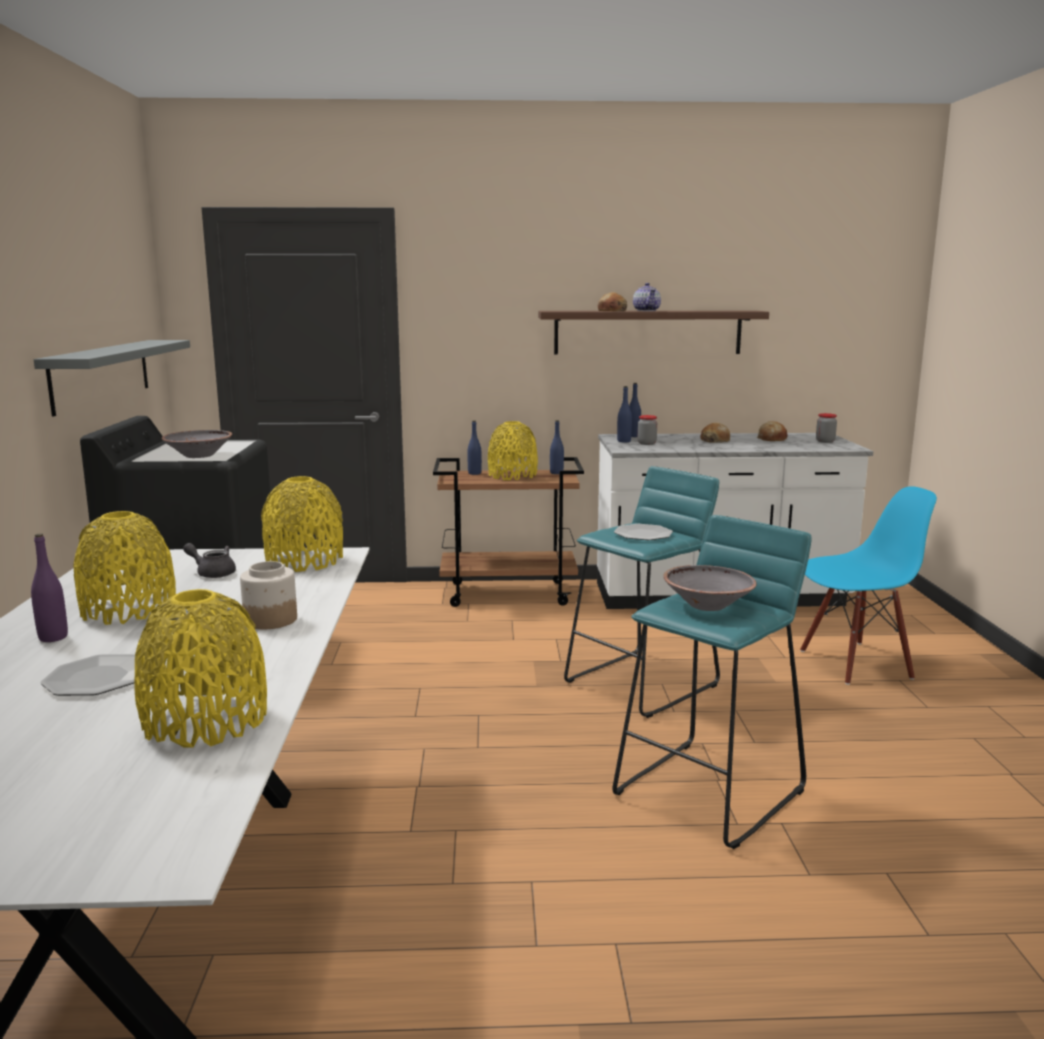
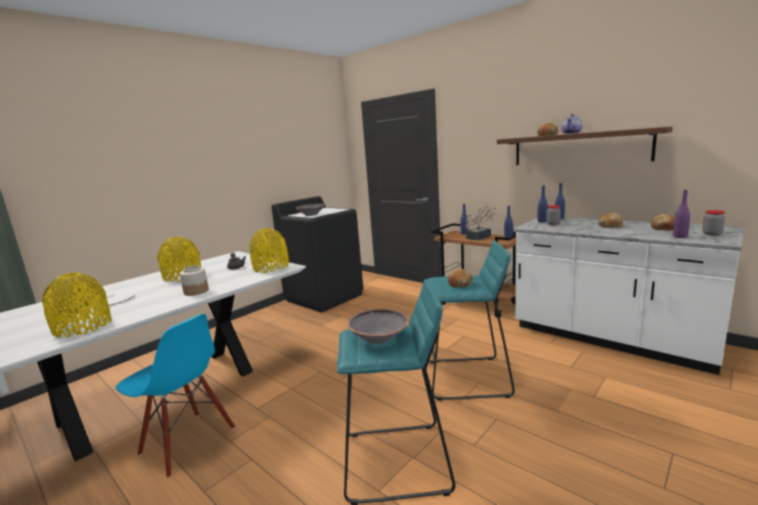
camera: 45 degrees right, 0 degrees up
(53, 637) = (146, 282): purple bottle -> purple bottle (680, 236)
(102, 374) = (296, 178): grey shelf -> none
(512, 475) = (480, 236): yellow vase -> potted plant
(643, 534) = (459, 283): plate -> bread
(855, 663) = (650, 423): blue chair -> blue chair (187, 442)

